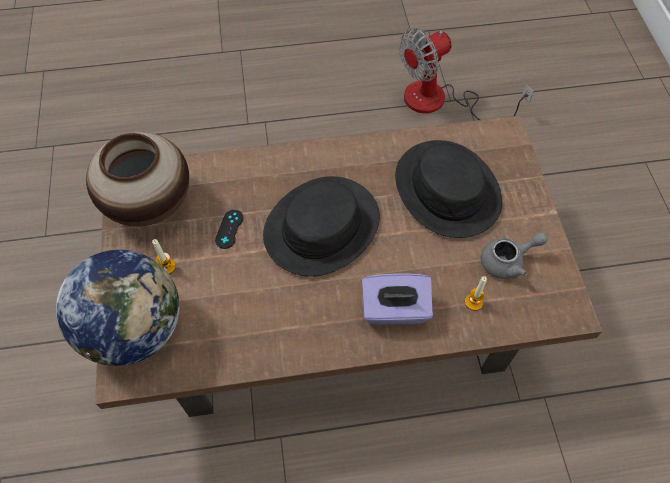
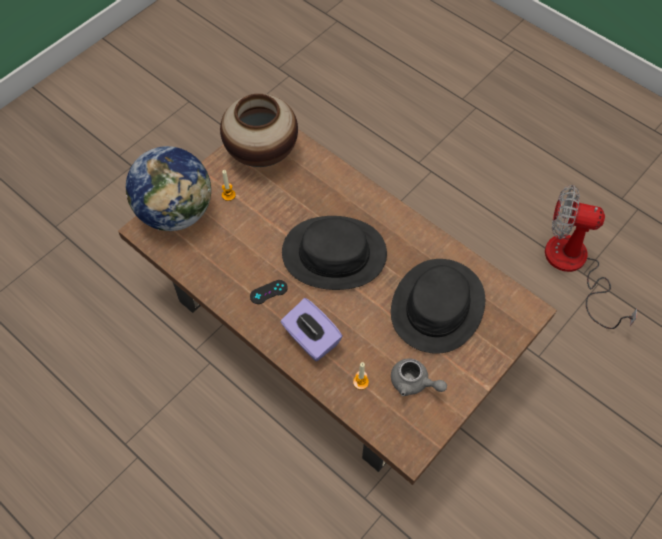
camera: 50 degrees right, 0 degrees up
(229, 229) = (284, 206): black game controller -> black game controller (268, 292)

